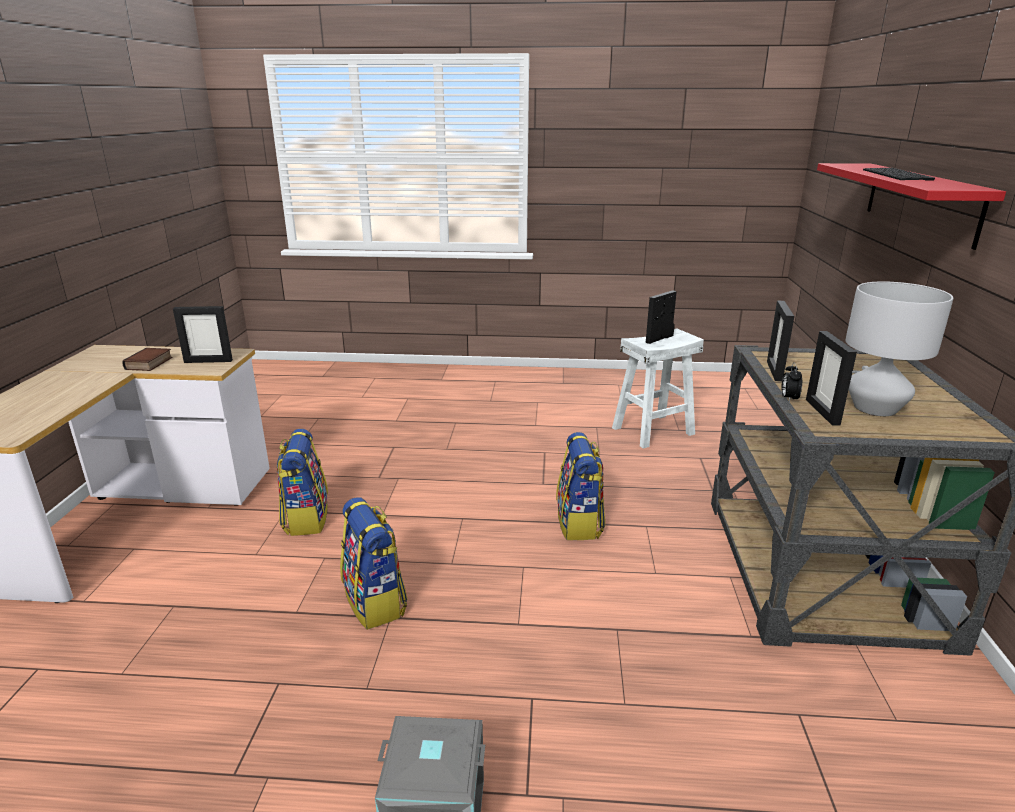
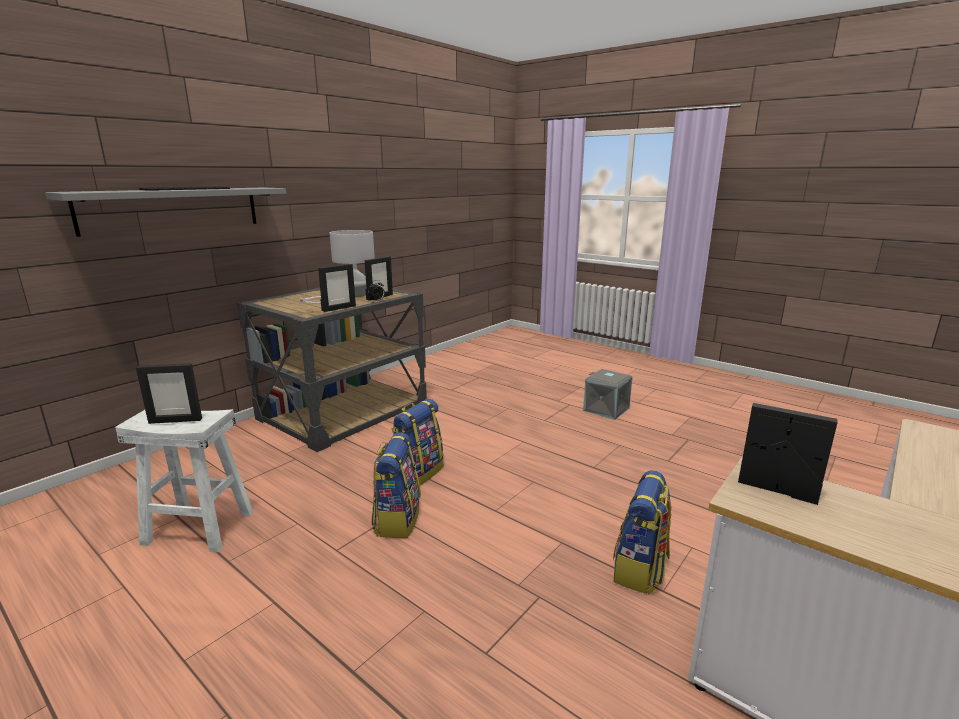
camera: 145 degrees left, 5 degrees down
(149, 364) = (881, 514): book -> none
(376, 602) = (599, 477): backpack -> backpack (397, 519)
(920, 201) = (172, 209): red shelf -> grey shelf

